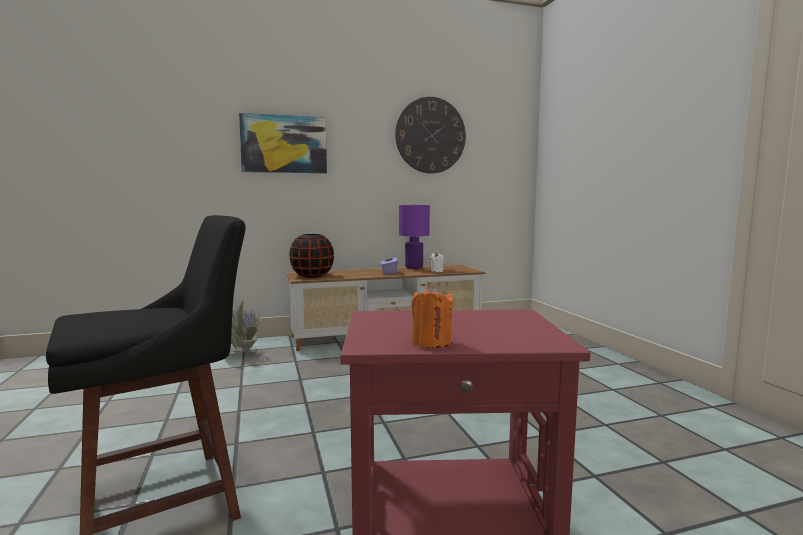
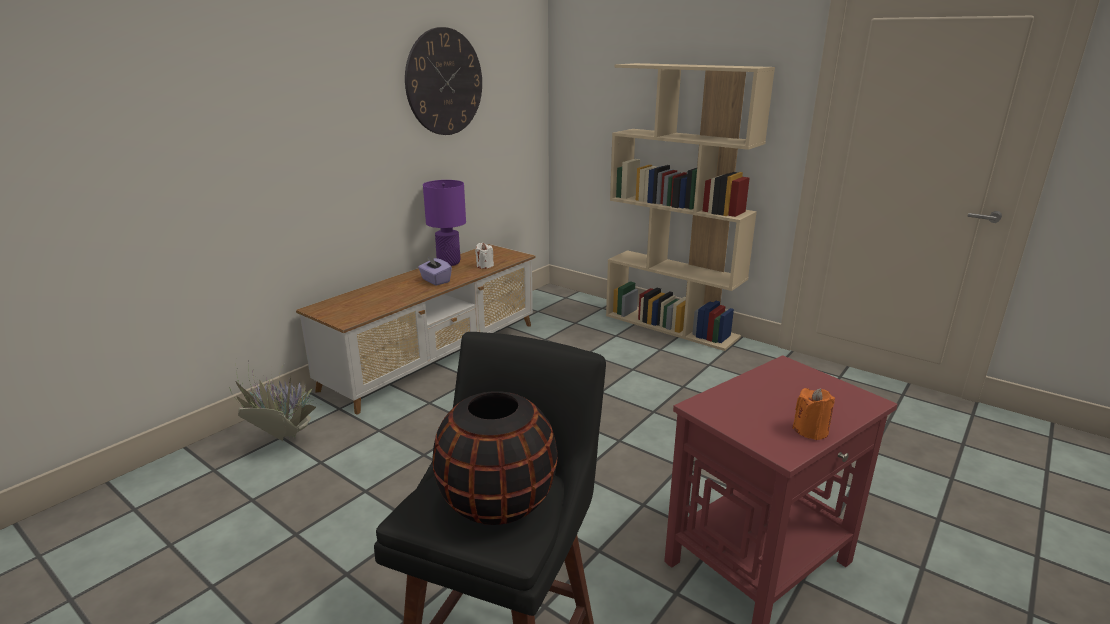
camera: 35 degrees left, 15 degrees up
(284, 144) = (263, 119): picture -> none
(312, 276) = (350, 310): black vase -> black vase (497, 503)
(609, 357) = (671, 326): none -> beige bookcase

